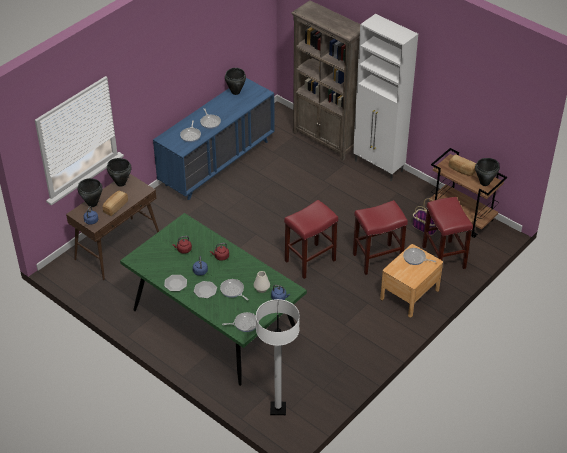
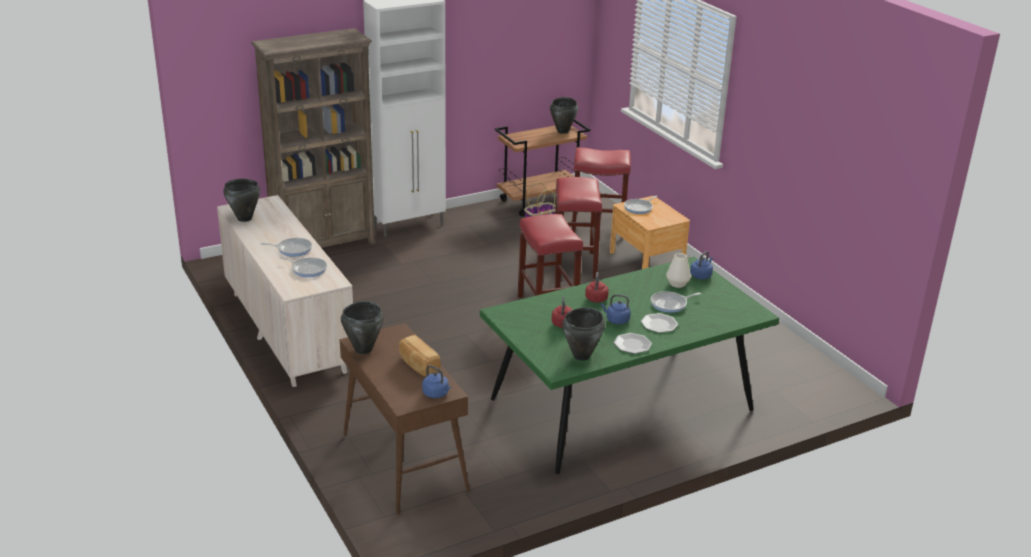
camera: 70 degrees left, 15 degrees down
(92, 204) = (393, 385): black cooking pot -> black cooking pot (582, 356)
(217, 163) = (287, 331): blue dresser -> beige dresser
(244, 323) = (740, 308): frying pan -> none
(278, 409) = (804, 390): white floor lamp -> none
(461, 170) = (531, 136): bread -> none

